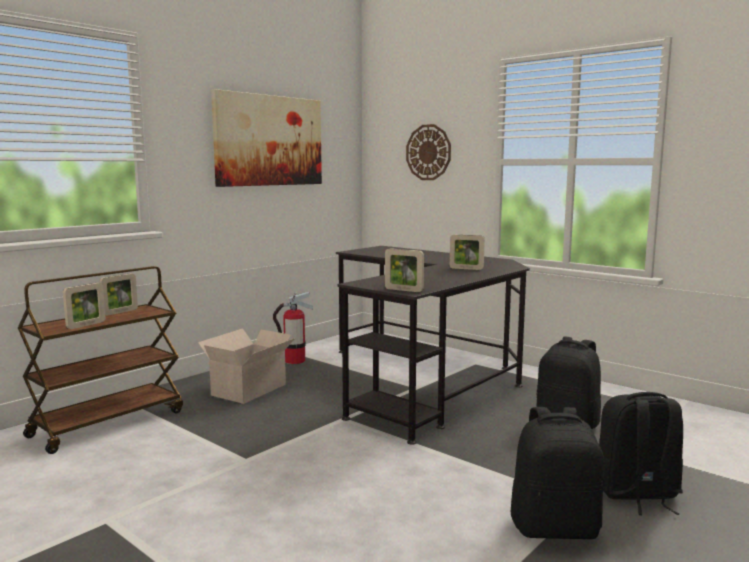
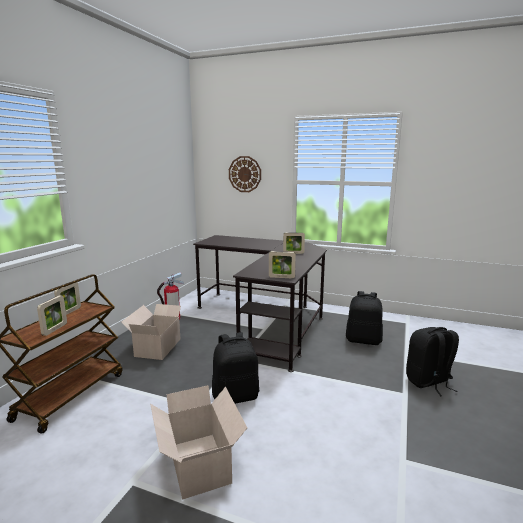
camera: 20 degrees left, 5 degrees up
(196, 522) = (199, 466): none -> cardboard box
(269, 140) = (143, 169): picture -> none
(555, 527) = (406, 414): black backpack -> black backpack (236, 396)

